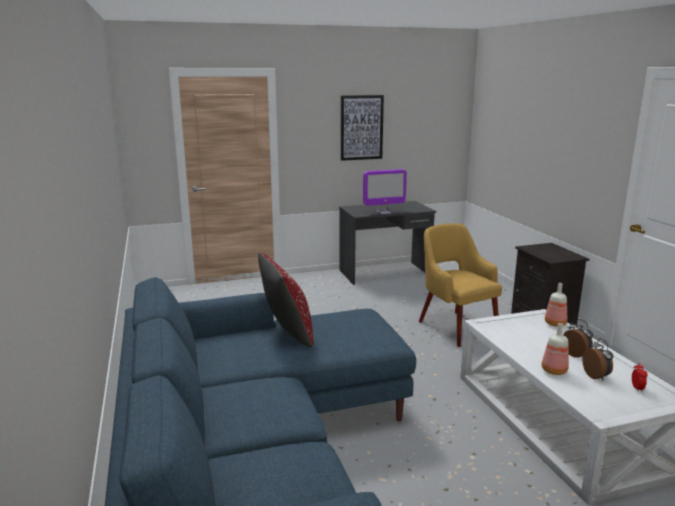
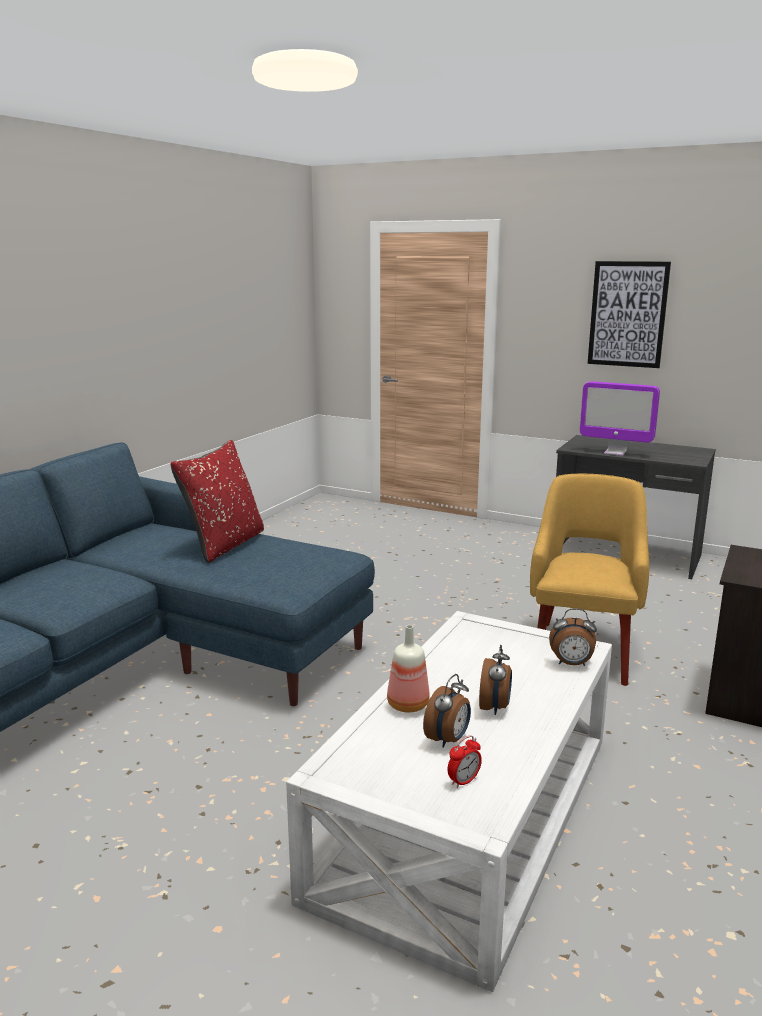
camera: 45 degrees right, 0 degrees up
(555, 323) = (571, 664): bottle -> alarm clock

